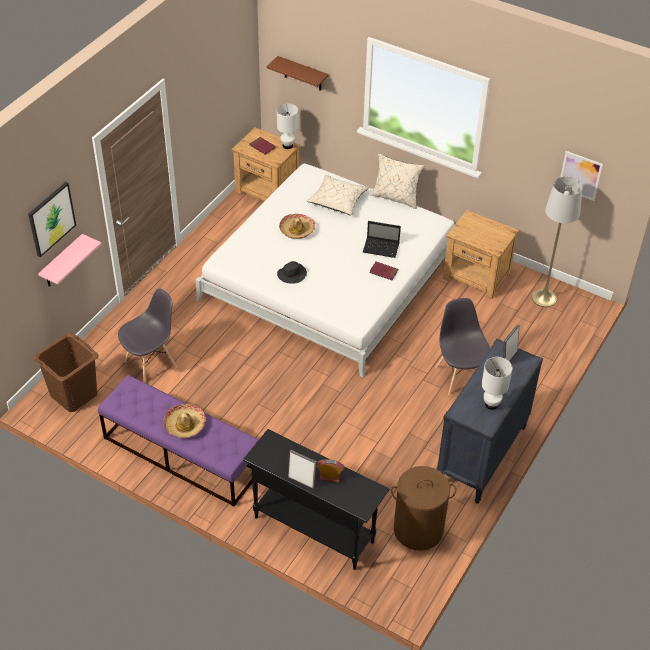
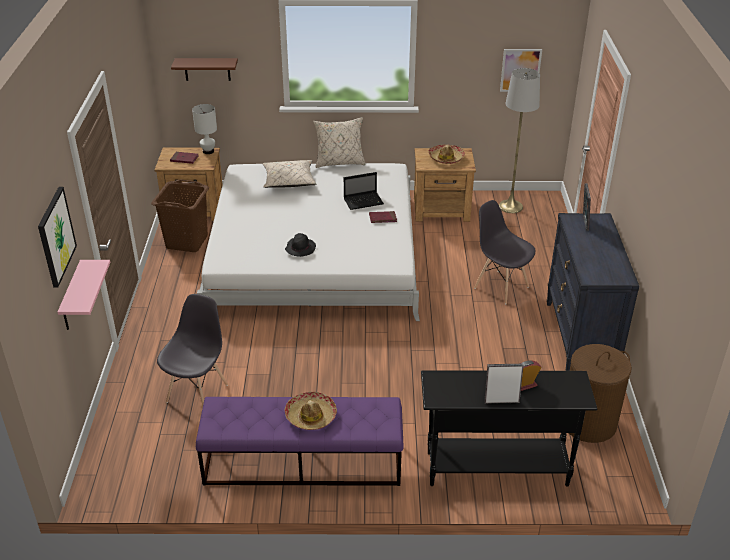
camera: 30 degrees left, 10 degrees down
(73, 395) = (132, 458): brown laundry basket -> brown laundry basket (186, 242)
(297, 230) = (272, 213): hat -> hat (446, 158)
(491, 404) = (609, 261): white table lamp -> none

